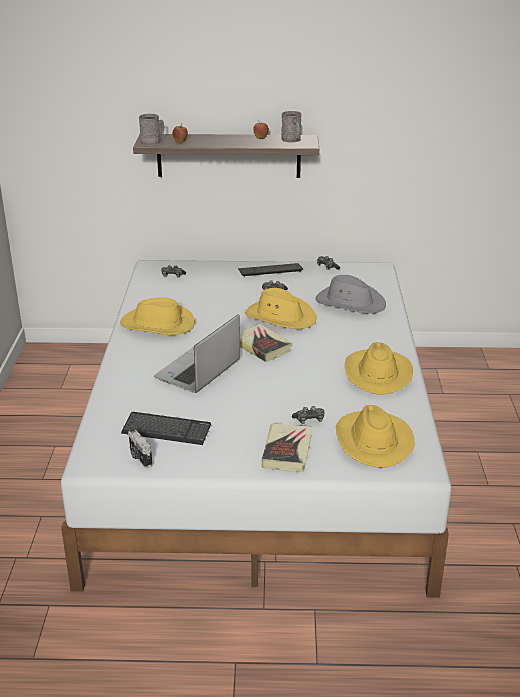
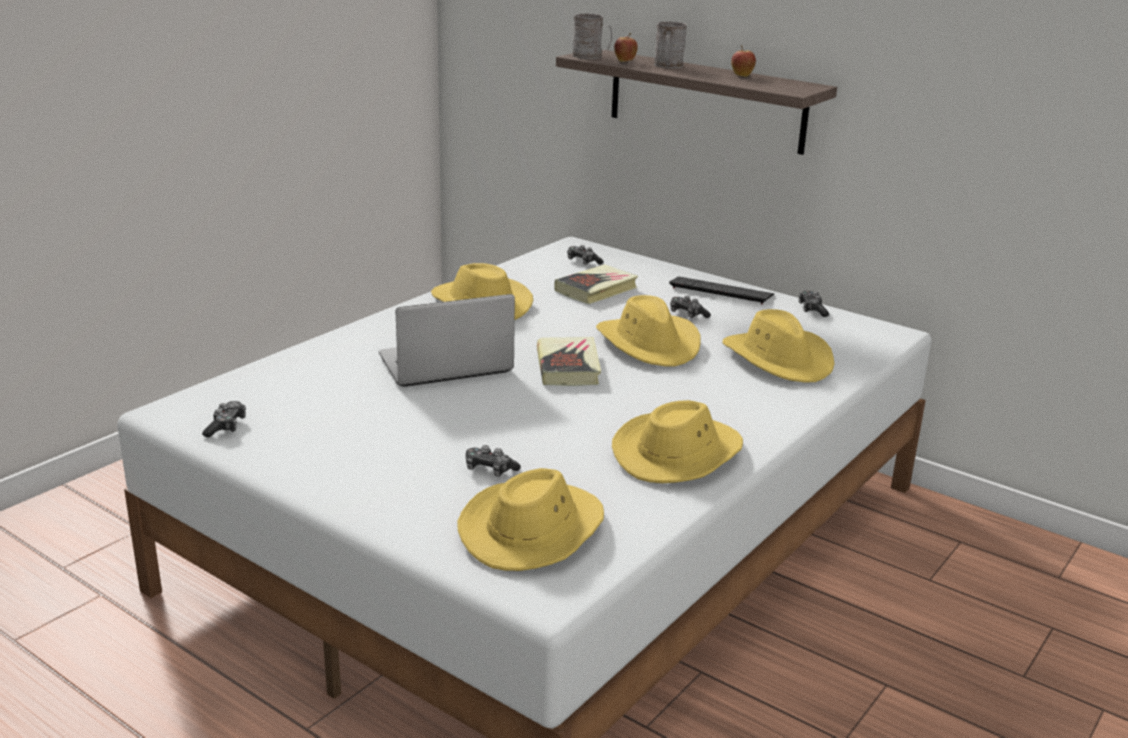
camera: 35 degrees right, 5 degrees down
(139, 457) = (226, 426): camera -> game controller
(166, 430) = (302, 411): keyboard -> none
(287, 451) = (400, 492): book -> book (596, 289)
(292, 140) = (783, 84): grey mug -> grey mug (668, 66)
(350, 302) = (778, 359): grey hat -> yellow hat

